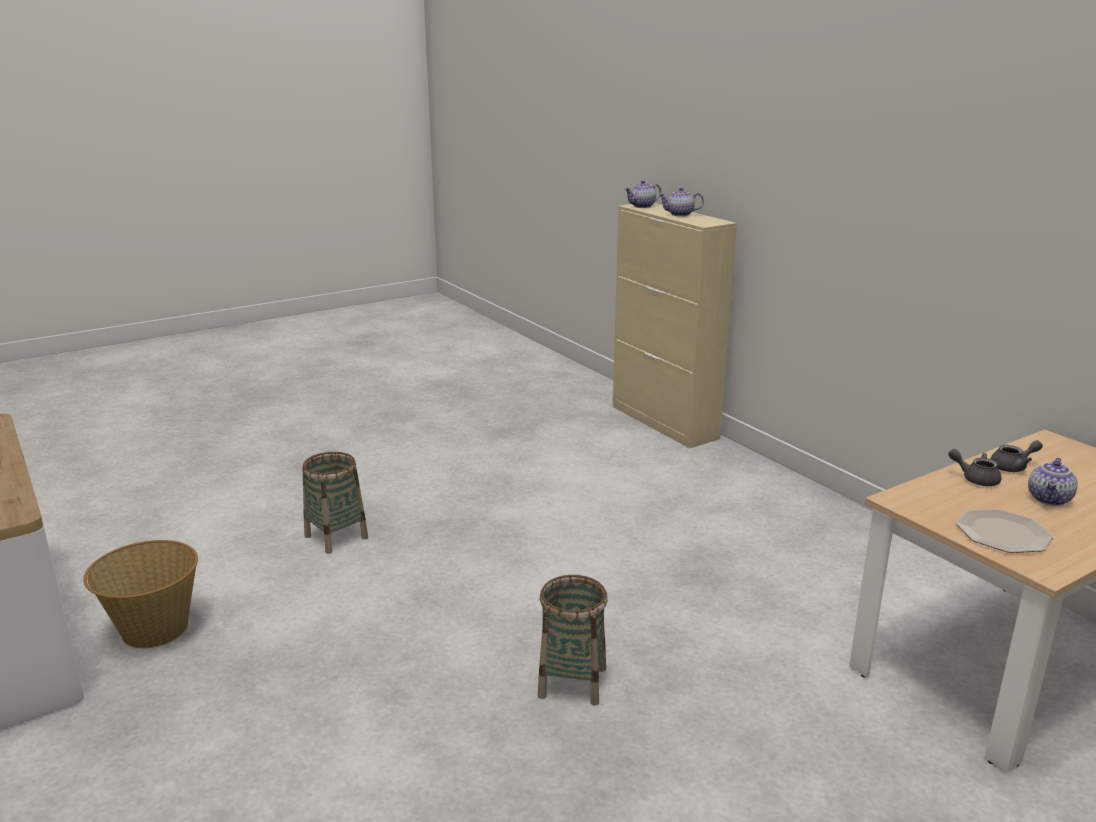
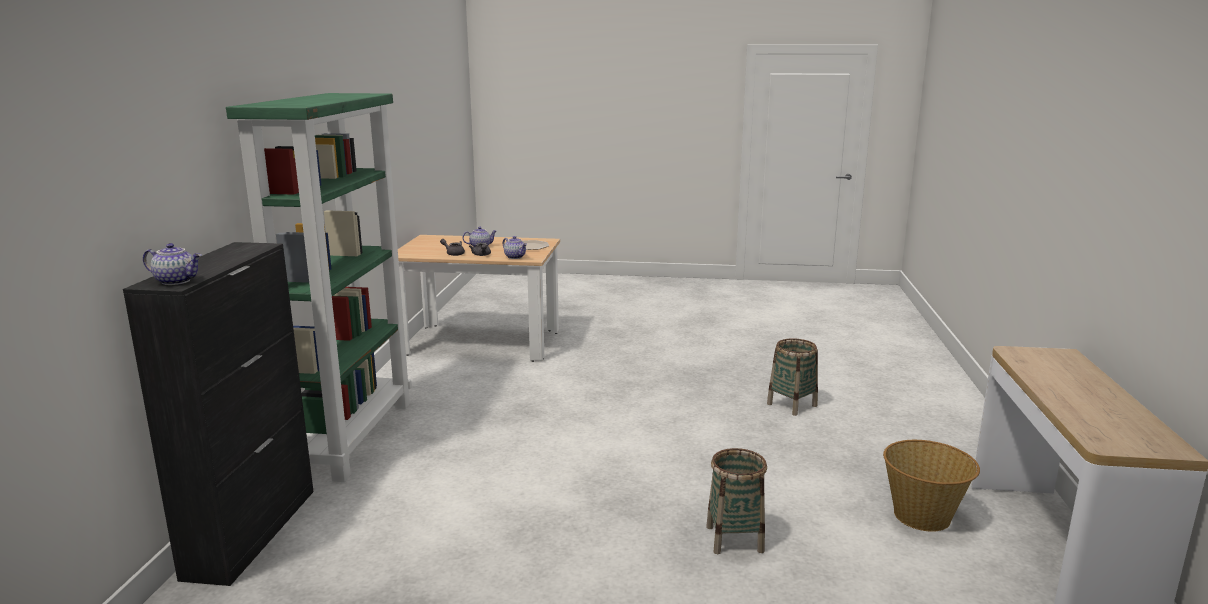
camera: 140 degrees left, 5 degrees down
(572, 682) = (672, 398): basket -> basket (792, 405)
(664, 422) = (252, 532): beige cabinet -> black cabinet
(680, 214) = (217, 260): teapot -> teapot (515, 257)
(771, 485) = (352, 436): none -> green bookcase

